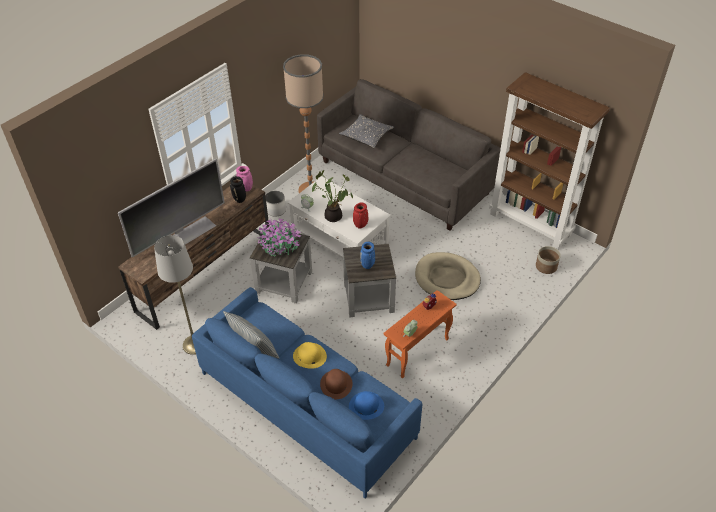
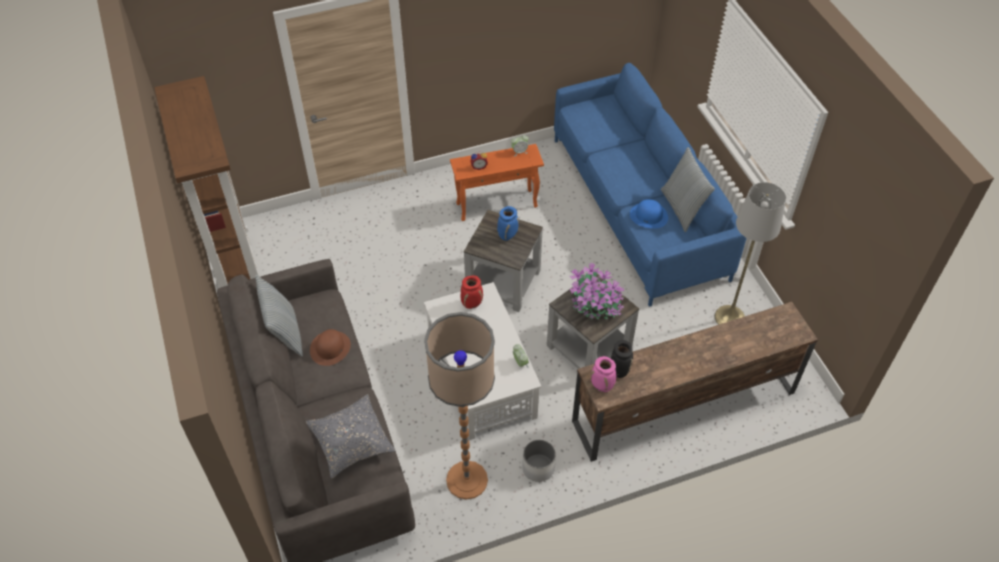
camera: 150 degrees left, 5 degrees up
(185, 235) = (716, 347): television -> none
(309, 356) = (629, 179): yellow hat -> none
(334, 215) = (494, 334): potted plant -> none
(336, 384) = (618, 146): brown hat -> brown hat (330, 348)
(366, 406) = (602, 119): blue hat -> blue hat (649, 215)
(447, 278) = (400, 263): beige dog bed -> none
(449, 163) = (284, 334): none -> pillow
(546, 266) = (283, 226): planter -> none

